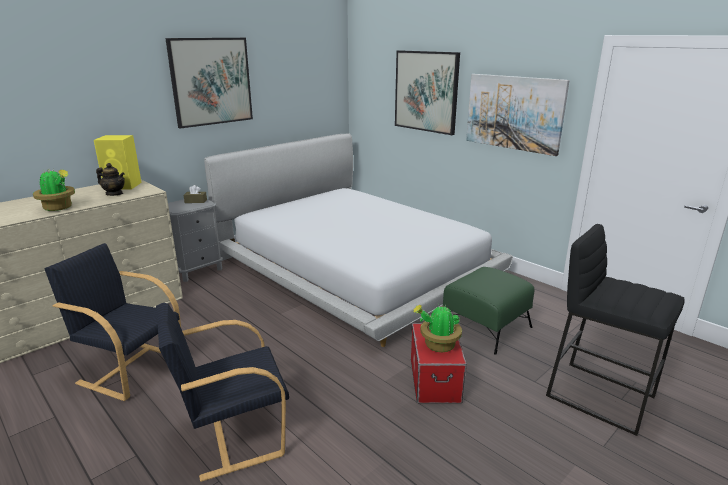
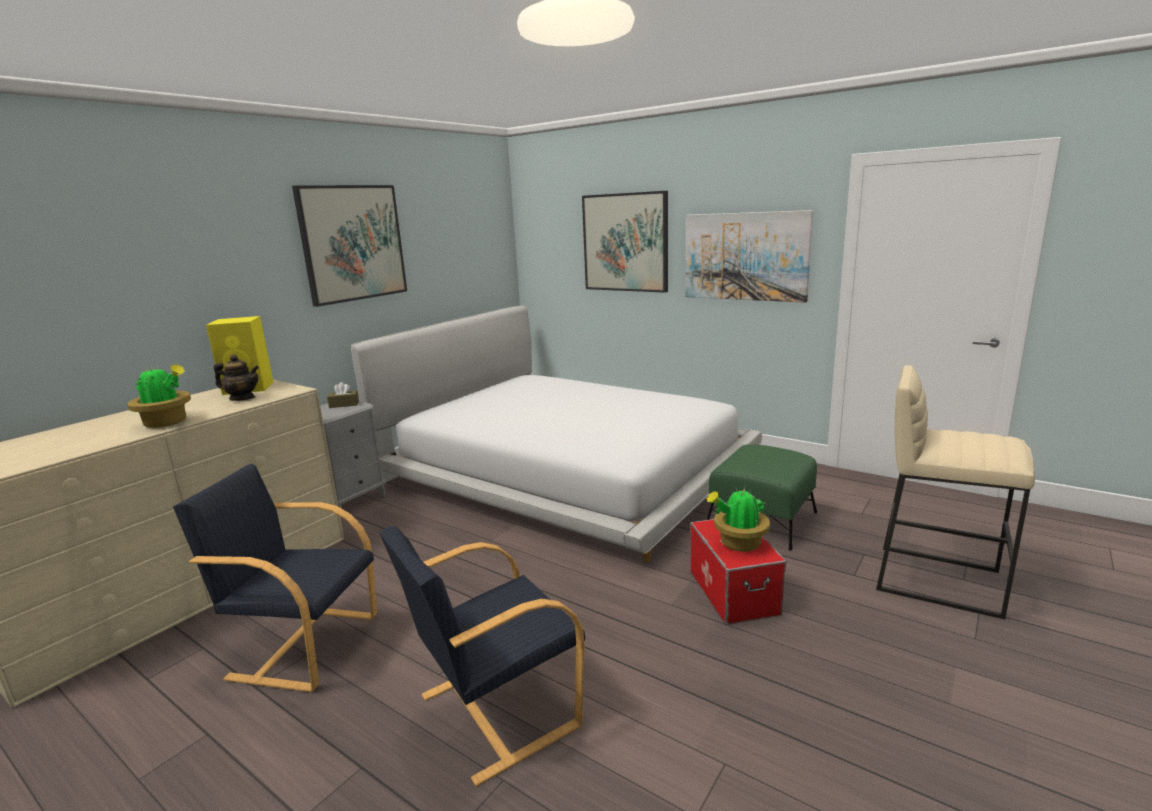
camera: 10 degrees left, 5 degrees down
(600, 396) = (938, 579): black stool -> beige stool

